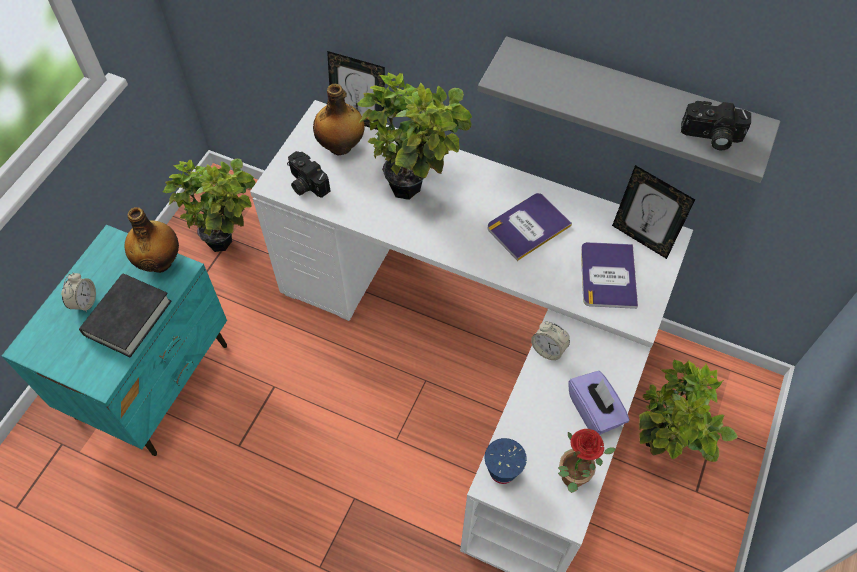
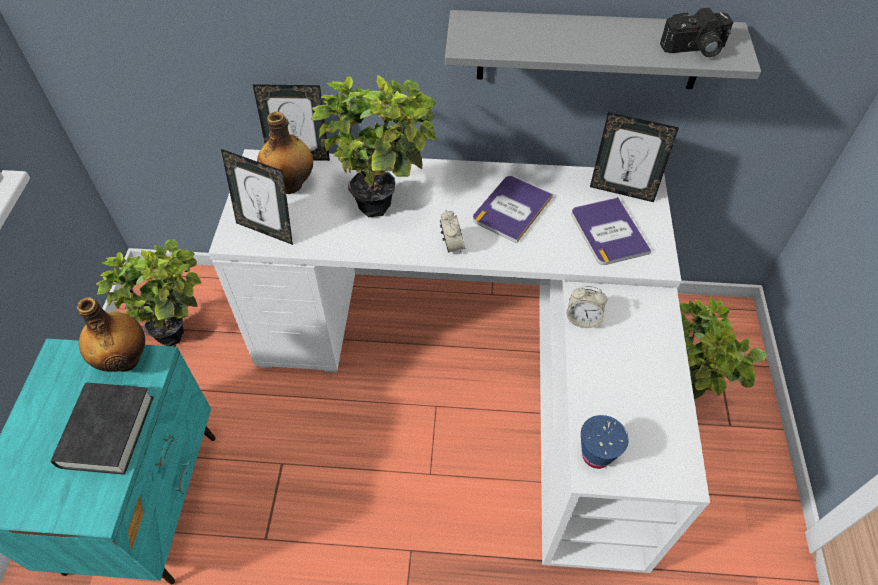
camera: 20 degrees left, 5 degrees down
(84, 302) = (47, 430): alarm clock -> alarm clock (452, 245)
(305, 184) = (267, 230): camera -> picture frame
(573, 481) = (670, 440): potted plant -> none
(594, 411) = (656, 364): purple tissue box -> none

